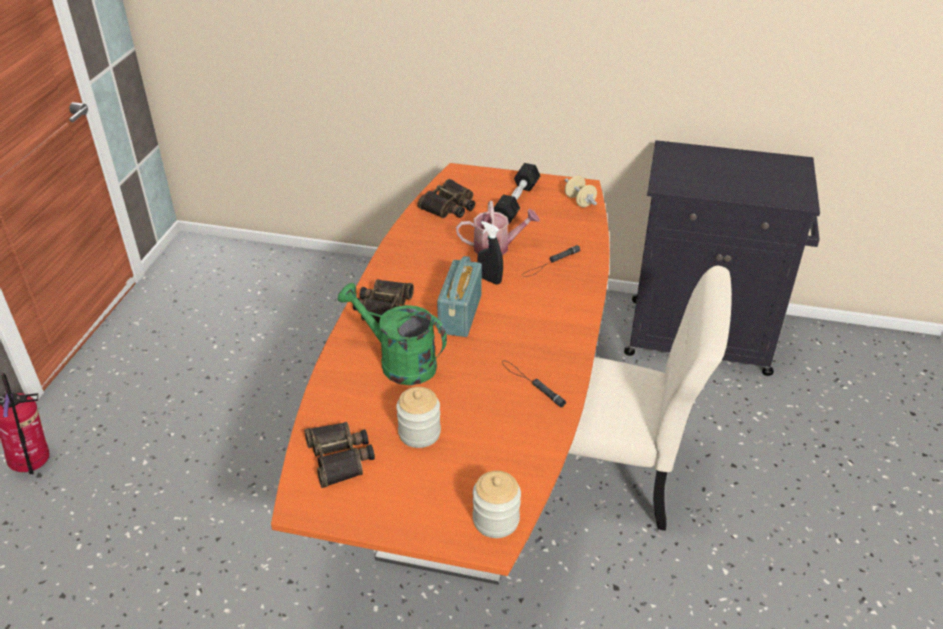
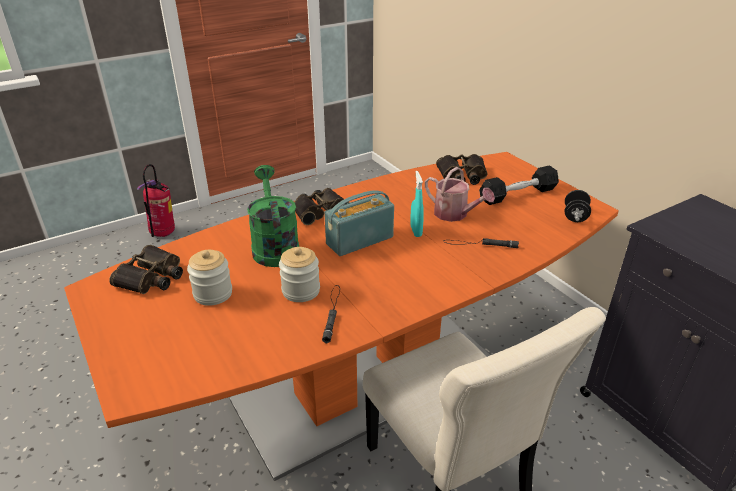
camera: 45 degrees right, 5 degrees down
(489, 279) = (416, 231): black spray bottle -> turquoise spray bottle
(496, 520) = (157, 382): jar -> jar (301, 291)
(579, 201) = (575, 216): beige dumbbell -> black dumbbell

